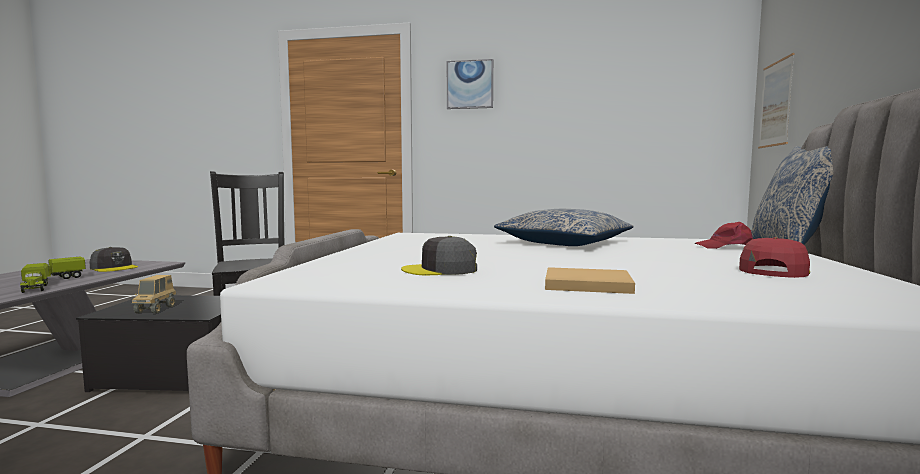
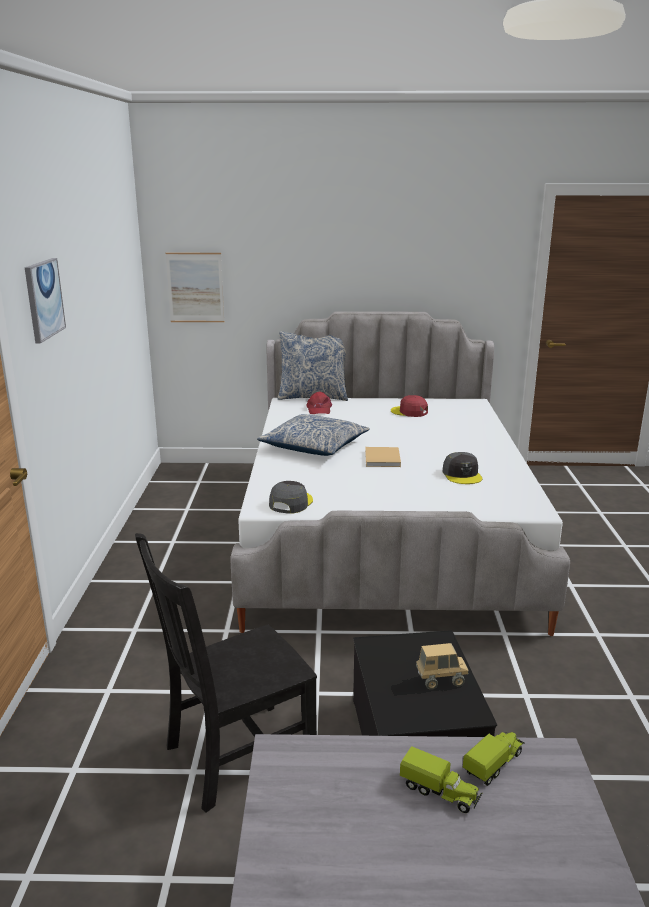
camera: 100 degrees left, 15 degrees up
(114, 268) = (332, 788): grey cap -> grey cap (290, 503)
(584, 284) = (474, 445): beige book -> beige book (382, 459)

